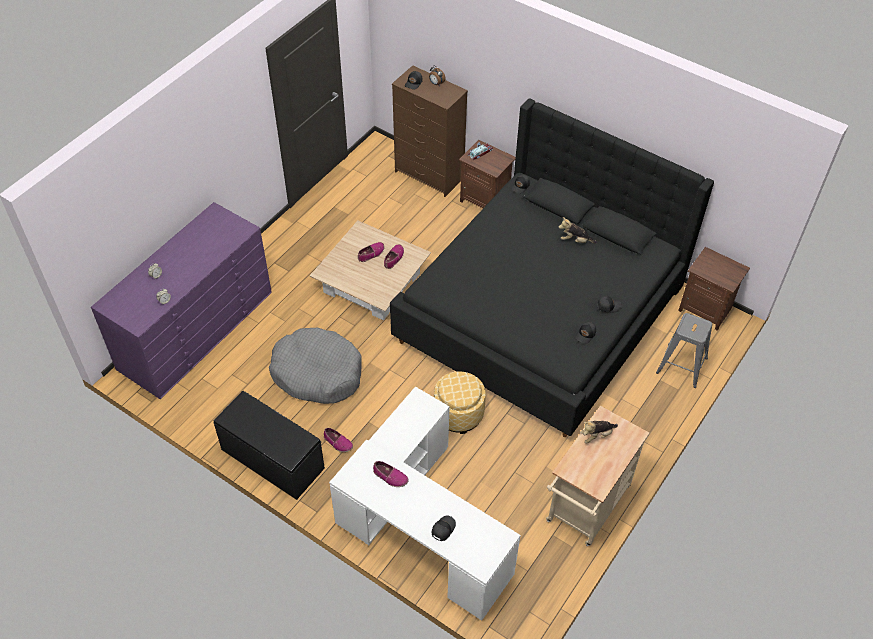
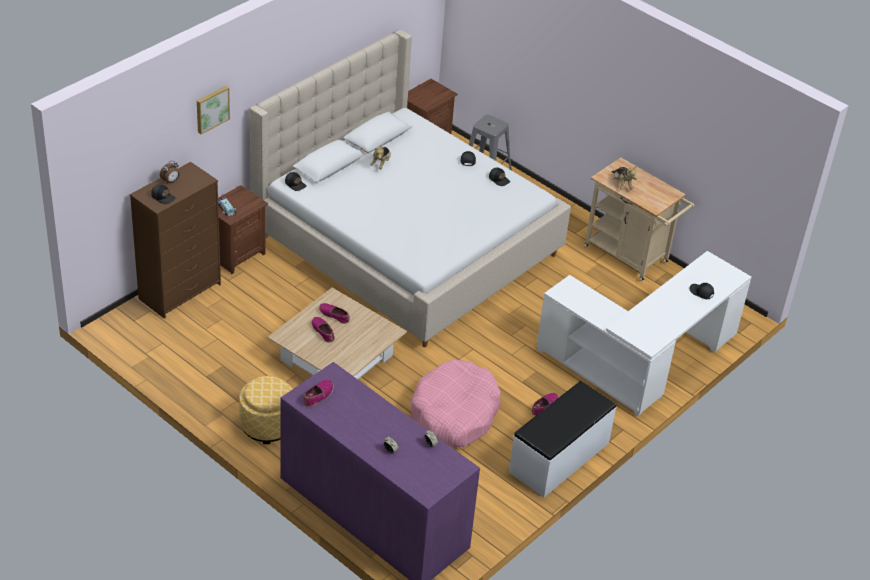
camera: 85 degrees left, 10 degrees down
(272, 459) = (560, 458): black bench -> white bench
(317, 373) = (454, 414): grey dog bed -> pink dog bed
(390, 477) = (648, 317): shoe -> shoe (318, 396)
(458, 413) = (520, 318): ottoman -> ottoman (267, 425)
(497, 67) = (212, 109): none -> picture
(542, 313) = (407, 243): black bed -> beige bed

